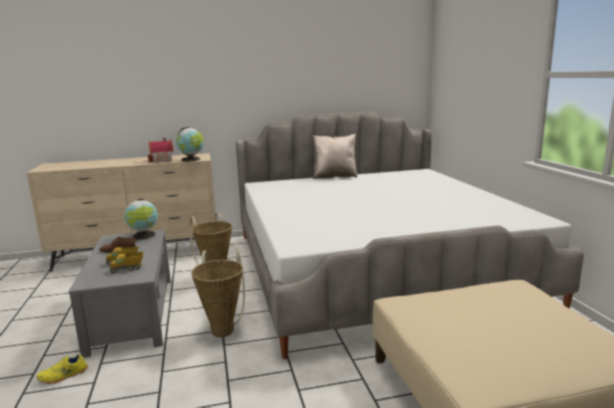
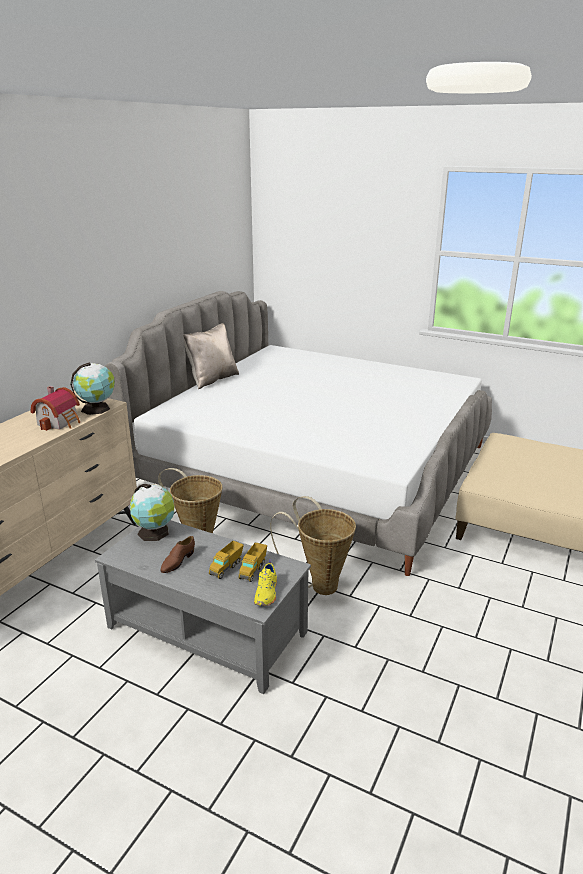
camera: 50 degrees left, 10 degrees up
(63, 376) = (289, 716): yellow shoe -> yellow shoe (267, 593)

